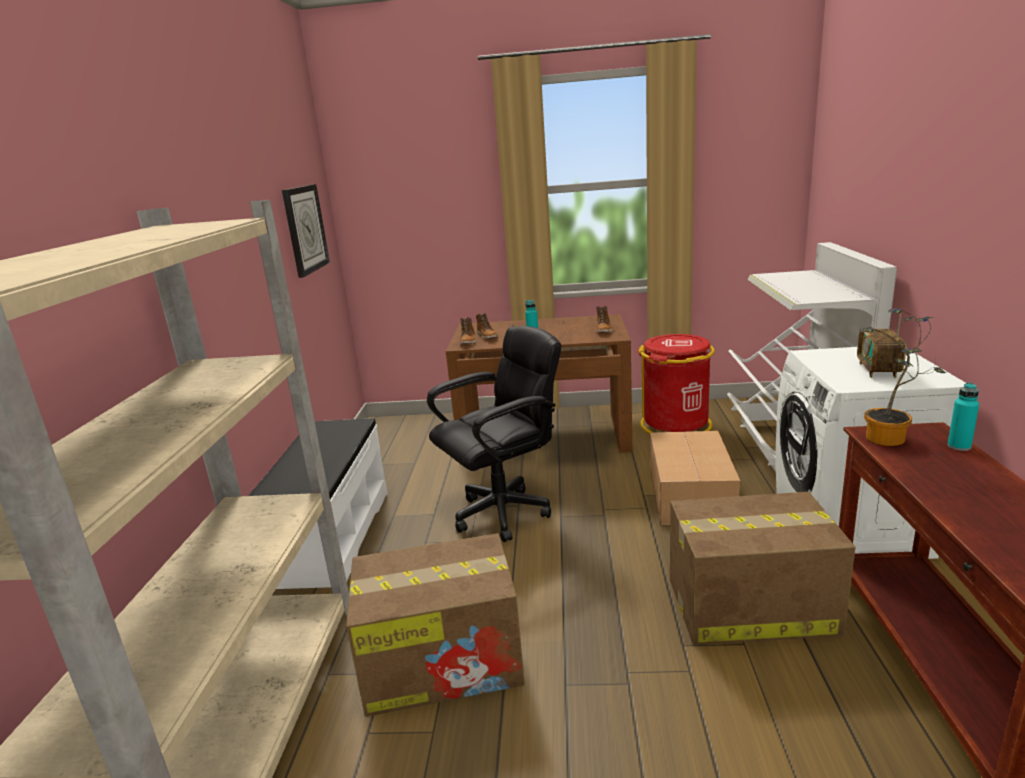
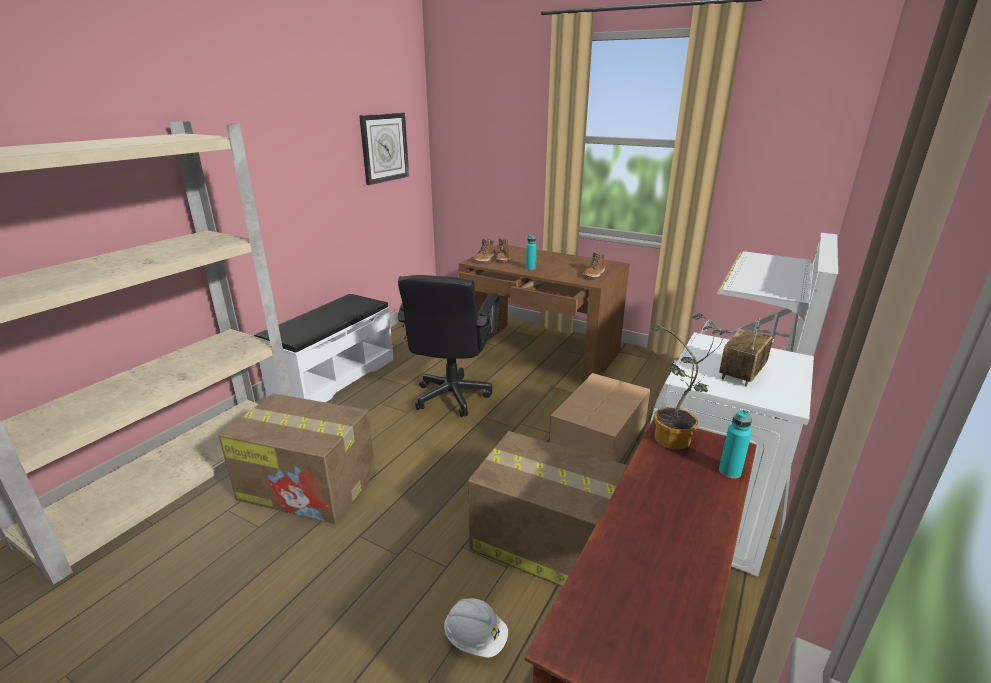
camera: 25 degrees right, 5 degrees up
(506, 511) = (451, 400): black office chair -> black office chair turned 105 degrees clockwise
(676, 425) = (653, 375): red trash can -> none
(791, 720) = (475, 638): none -> white hard hat

